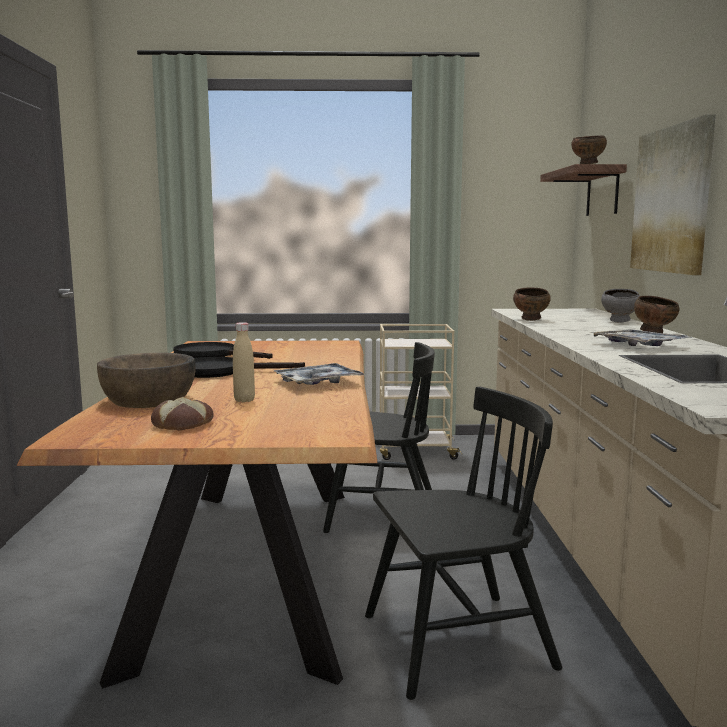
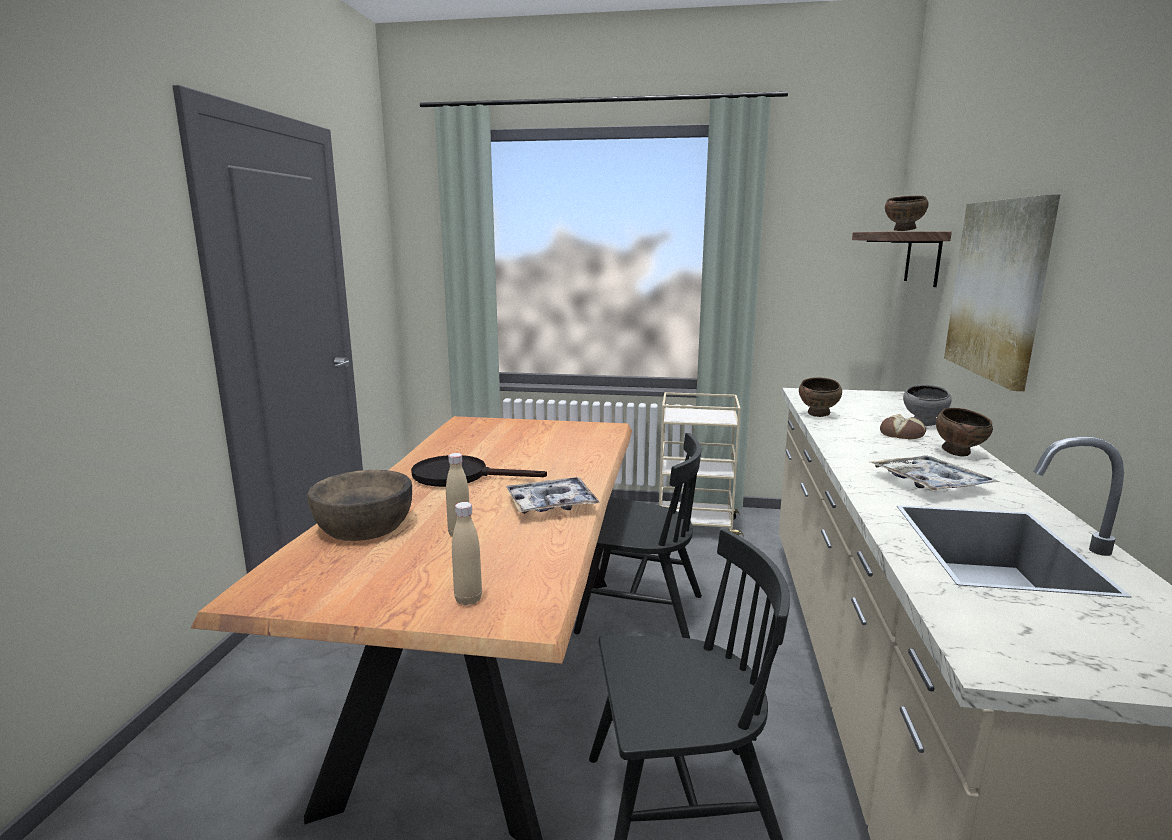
camera: 10 degrees right, 5 degrees up
(183, 424) = (376, 577): bread -> bread (903, 434)
(212, 355) = (466, 445): black frying pan -> none
(278, 430) = (468, 599): none -> beige bottle

